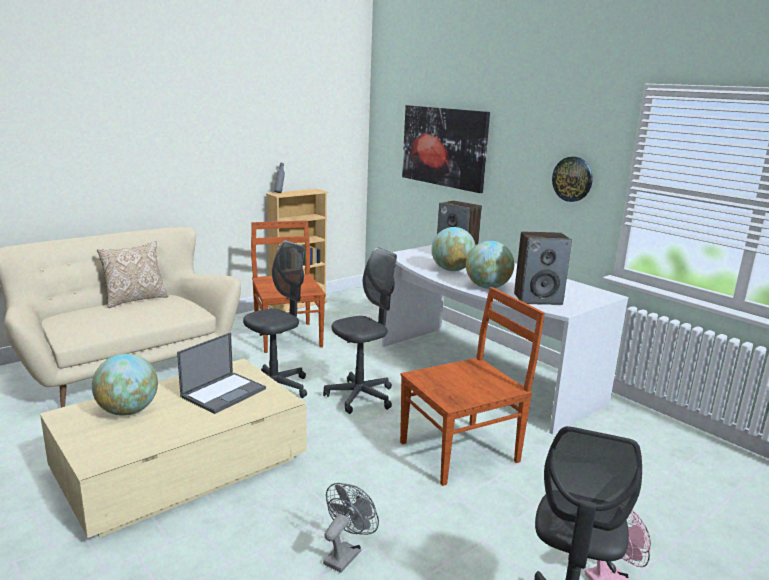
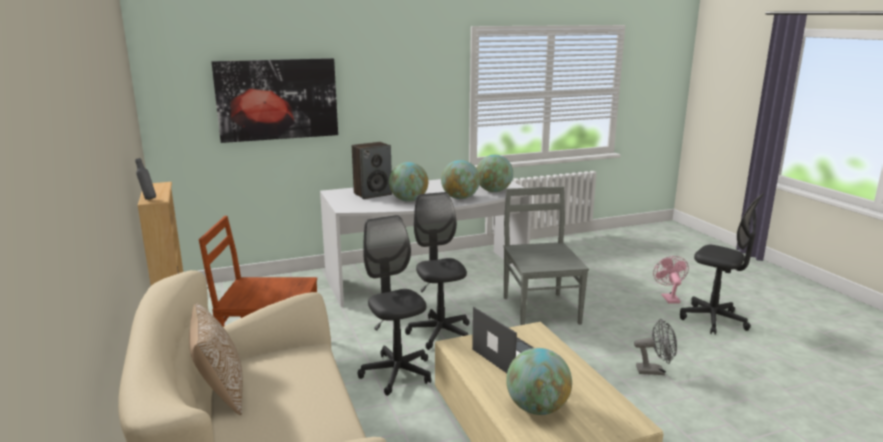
camera: 70 degrees left, 0 degrees up
(345, 554) = (654, 371): grey fan -> grey fan turned 135 degrees clockwise
(462, 451) = (540, 309): brown chair -> grey chair
(538, 299) = (493, 191): speaker -> globe
(572, 179) = (426, 103): wall clock -> none

